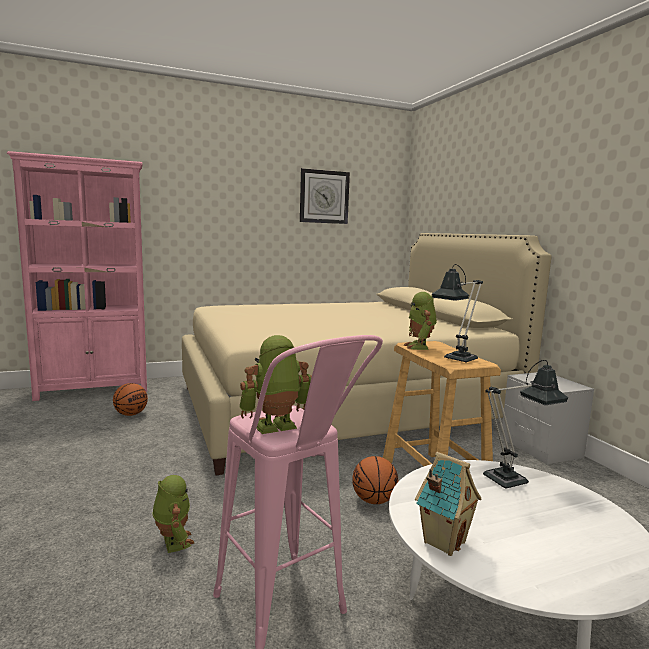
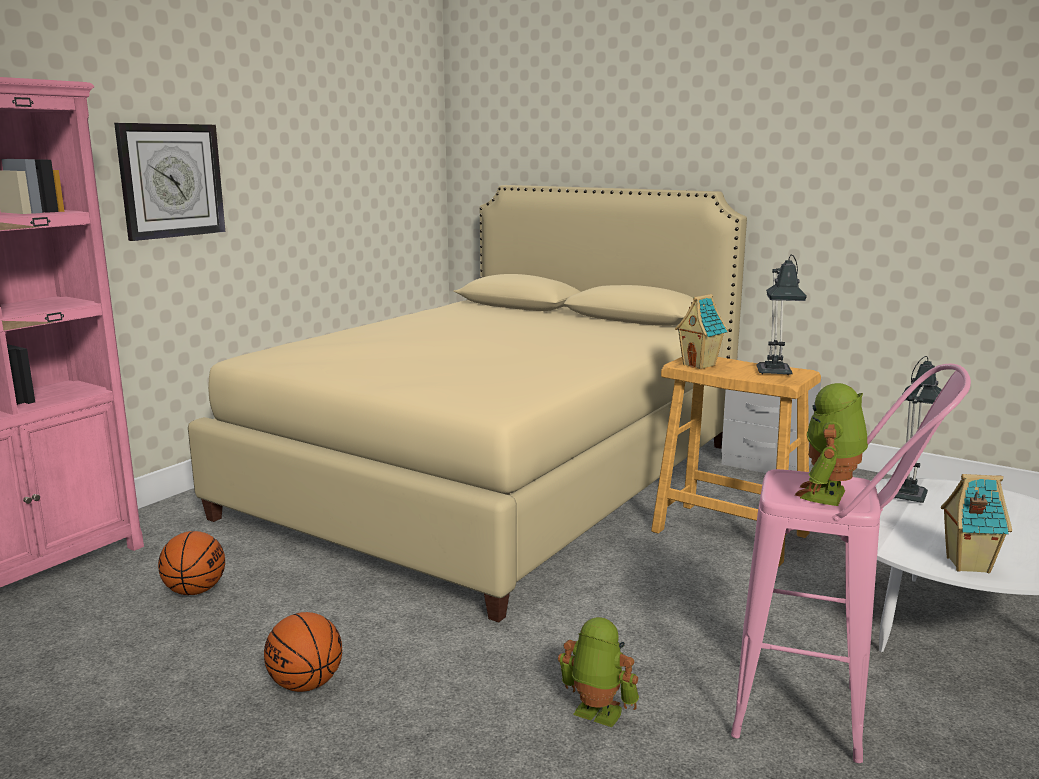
camera: 35 degrees left, 5 degrees up
(324, 197) = (341, 130): wall clock -> wall clock (171, 180)
(374, 500) = (713, 577): basketball -> basketball (306, 684)
(419, 347) = (700, 365): toy robot -> toy house

